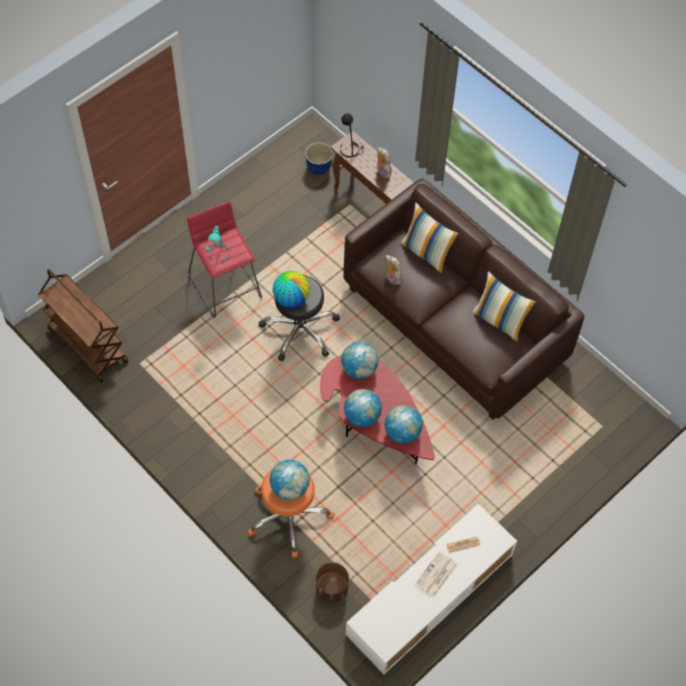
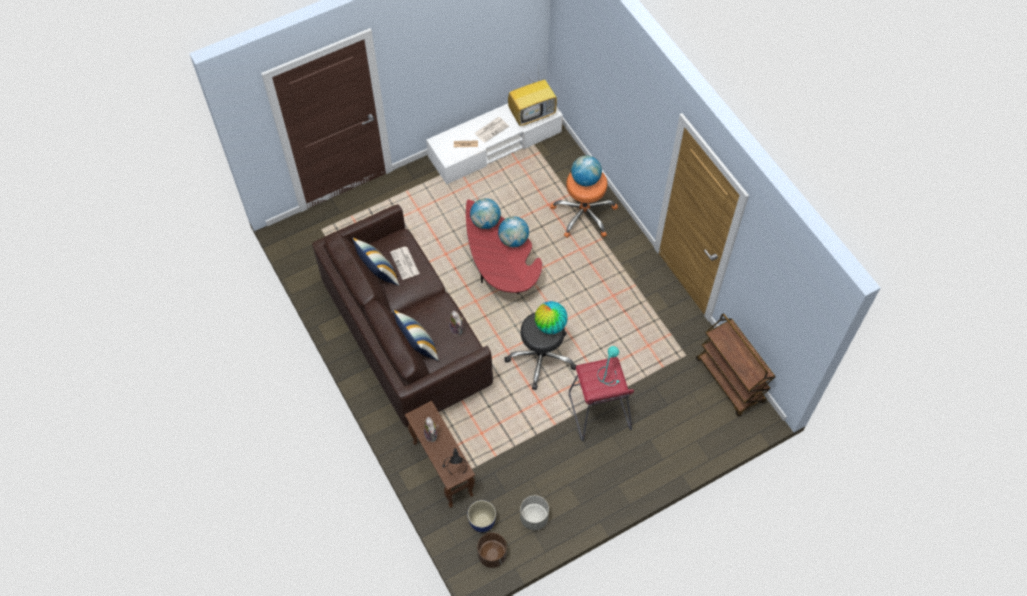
camera: 165 degrees left, 0 degrees up
(270, 180) = (534, 517): none -> grey planter
(332, 588) = (563, 161): brown planter -> brown planter (492, 554)
(359, 369) = (505, 277): globe -> none
(387, 613) = (532, 114): none -> television
(474, 337) = (405, 263): none -> newspaper

